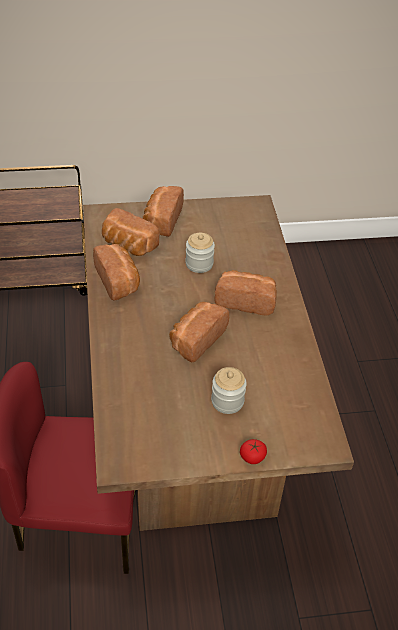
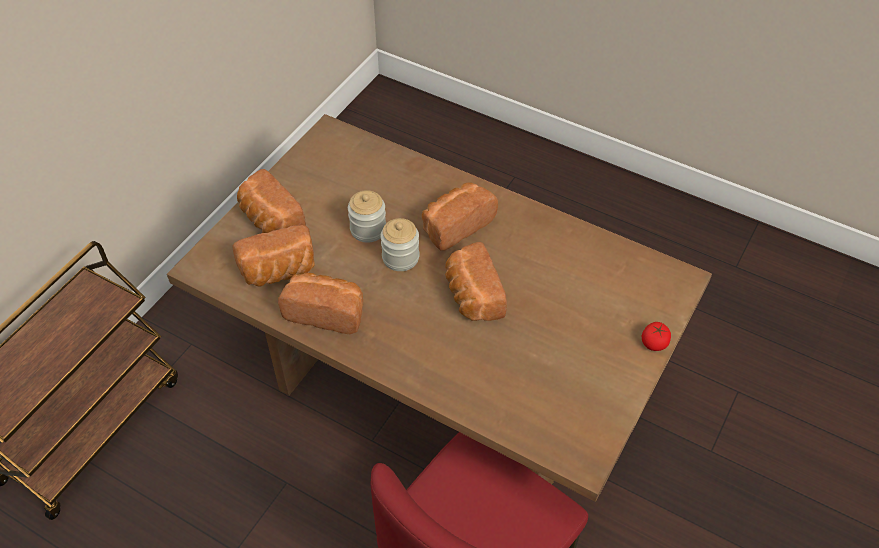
camera: 50 degrees left, 5 degrees up
(227, 401) = (573, 320): jar -> jar (400, 257)

